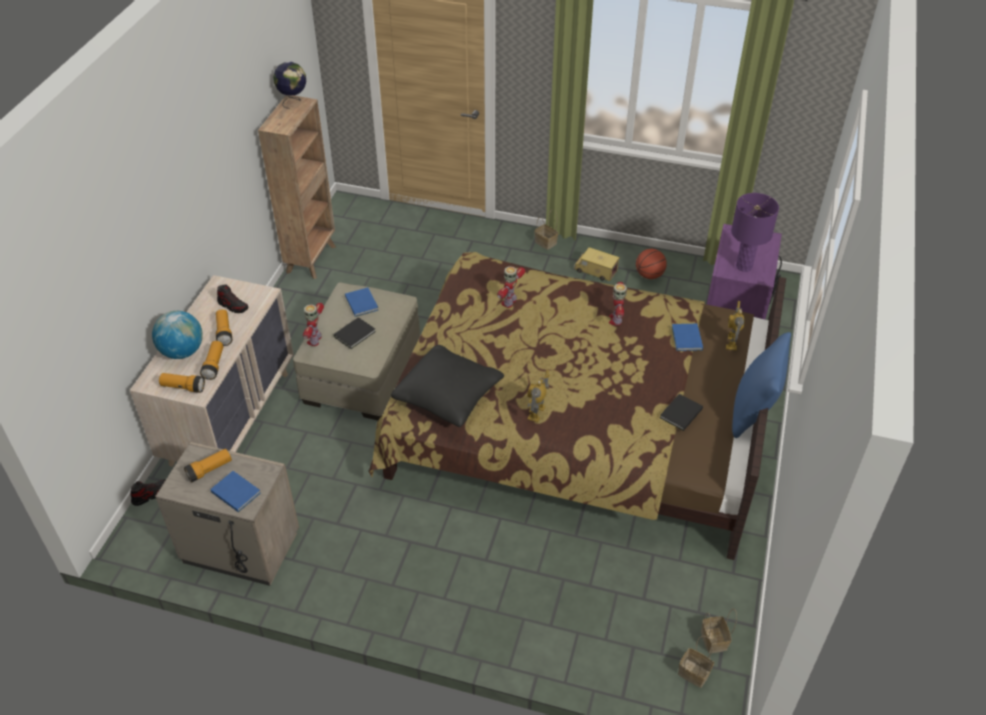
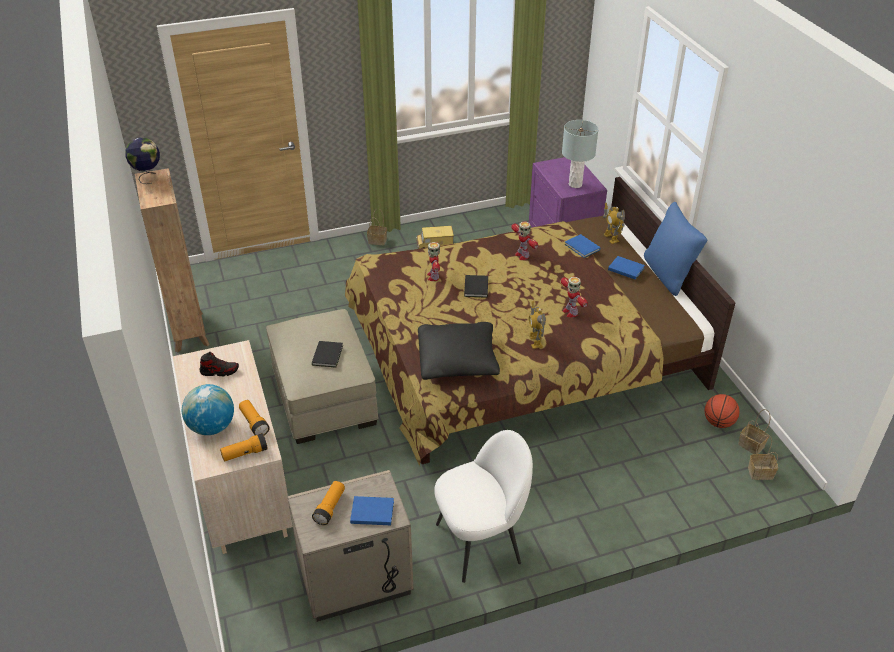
camera: 35 degrees left, 5 degrees down
(150, 494) = (228, 586): shoe -> none
(224, 332) = (235, 395): flashlight -> none
(315, 339) = (297, 374): toy robot -> toy robot (570, 312)
(362, 302) = (308, 330): blue book -> blue book (625, 268)
(365, 576) = (480, 542): none -> white chair
(649, 275) = (476, 232): basketball -> basketball (718, 422)
(679, 414) = (629, 296): black book -> black book (475, 288)
(744, 266) = (575, 184): purple table lamp -> grey table lamp

